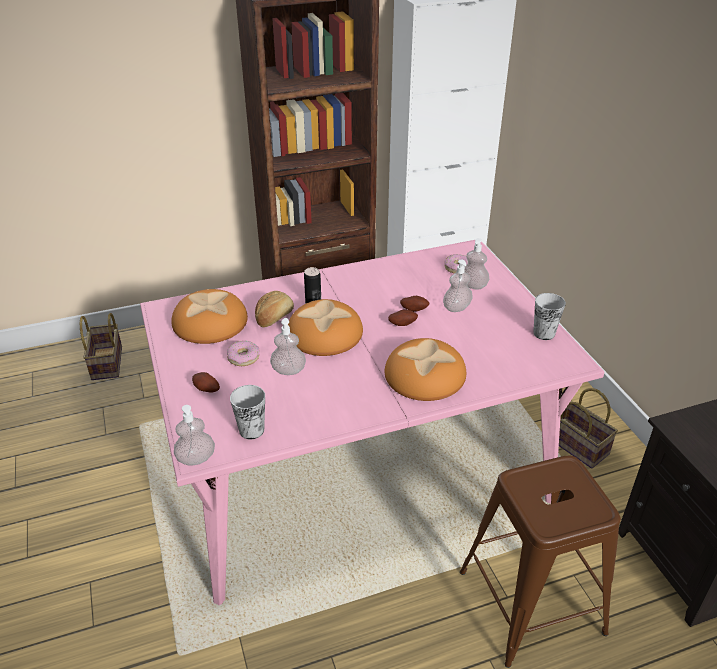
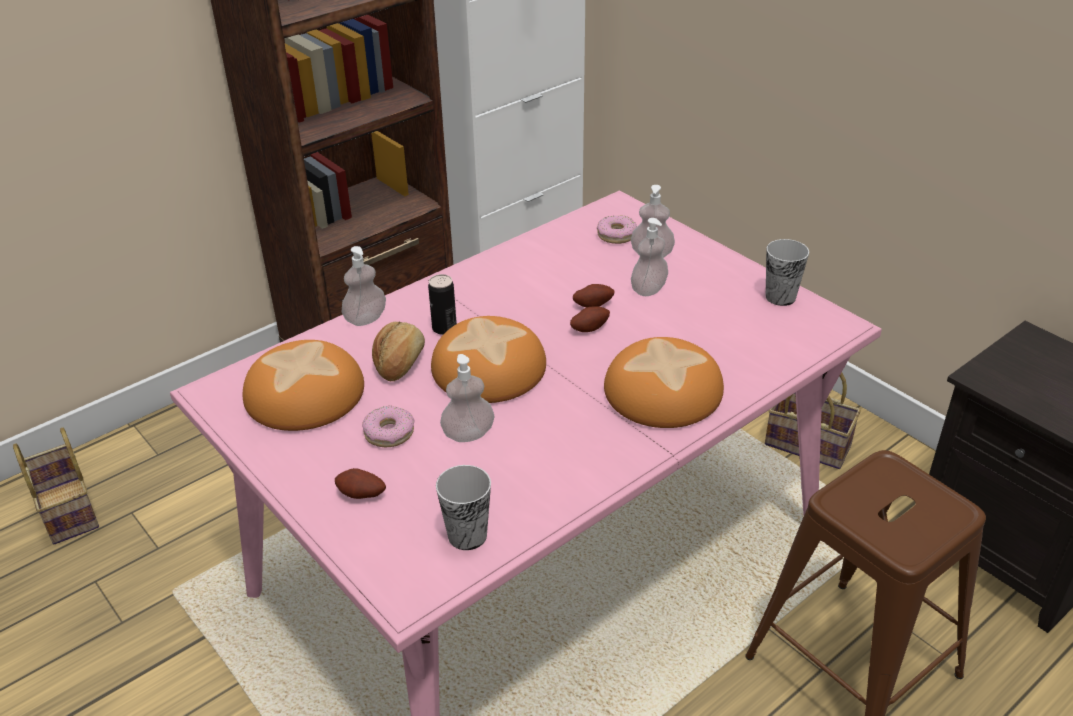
camera: 20 degrees left, 0 degrees up
(196, 458) = (408, 601): soap dispenser -> soap dispenser (365, 319)

